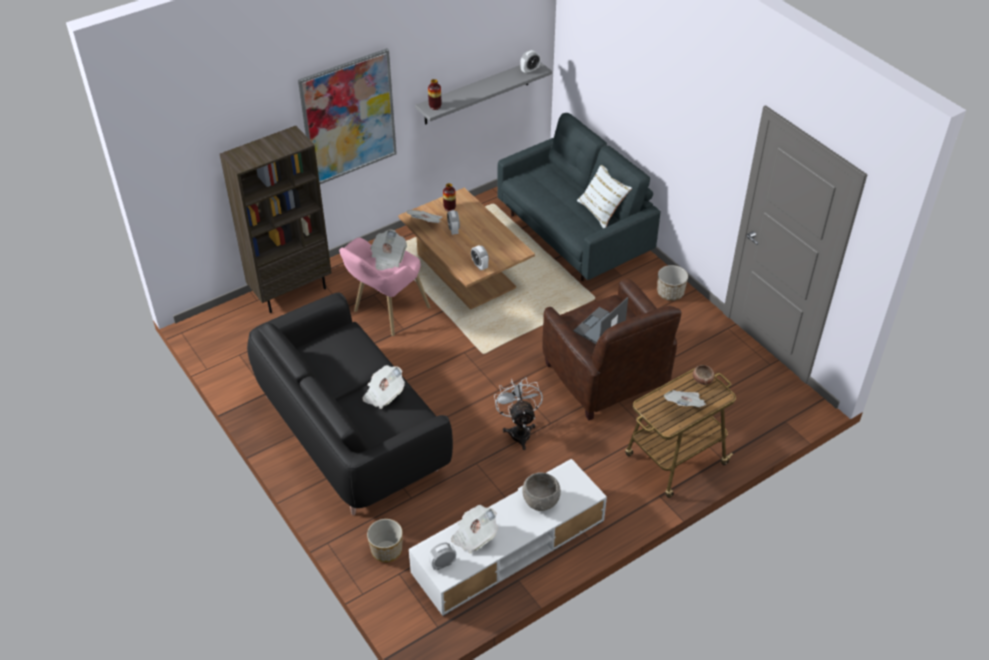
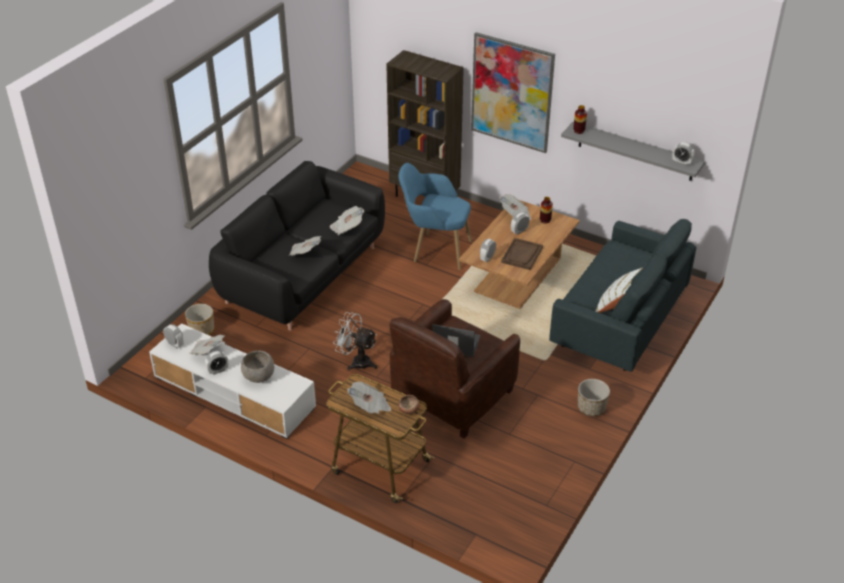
camera: 65 degrees right, 5 degrees down
(385, 315) = (434, 250): pink armchair -> blue armchair
(388, 258) = (449, 205): newspaper -> newspaper (347, 227)
(491, 241) = (522, 255): none -> brown tray
(511, 535) = (218, 370): none -> alarm clock
(519, 430) = (356, 361): white fan -> white fan turned 120 degrees counterclockwise

